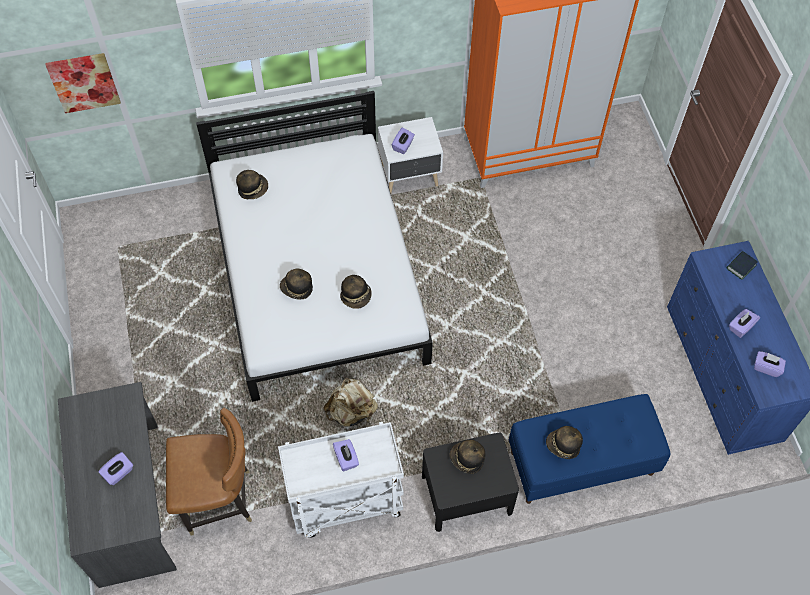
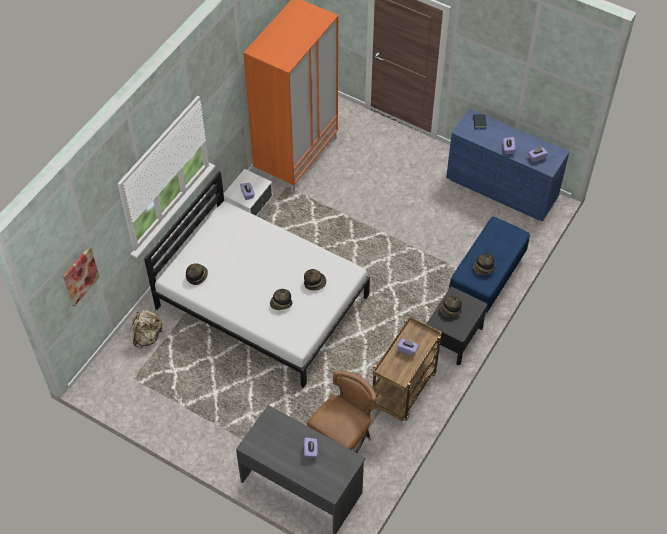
camera: 45 degrees left, 5 degrees down
(345, 503) = (404, 391): white cart -> brown cart
(351, 412) = (357, 349): beige backpack -> beige backpack (147, 336)

